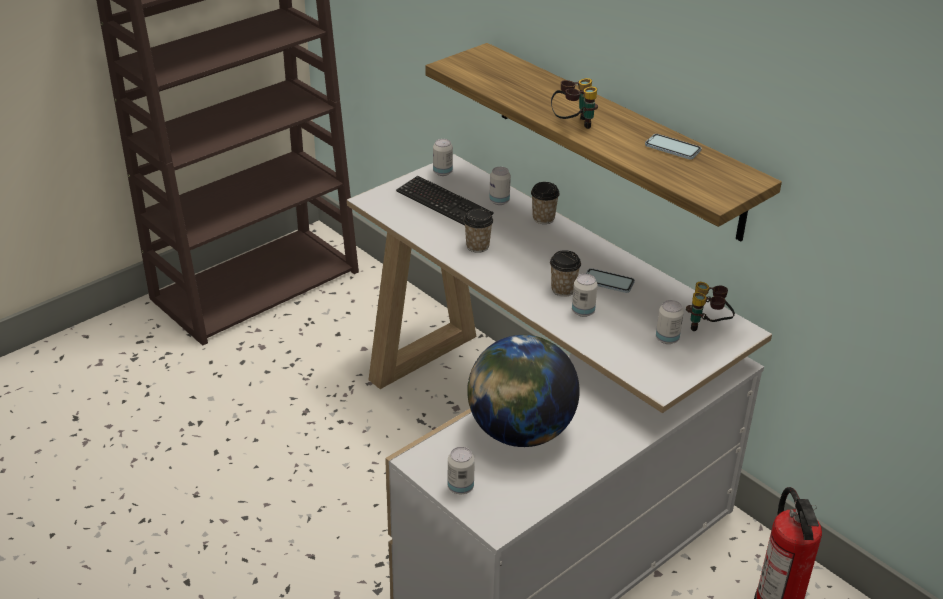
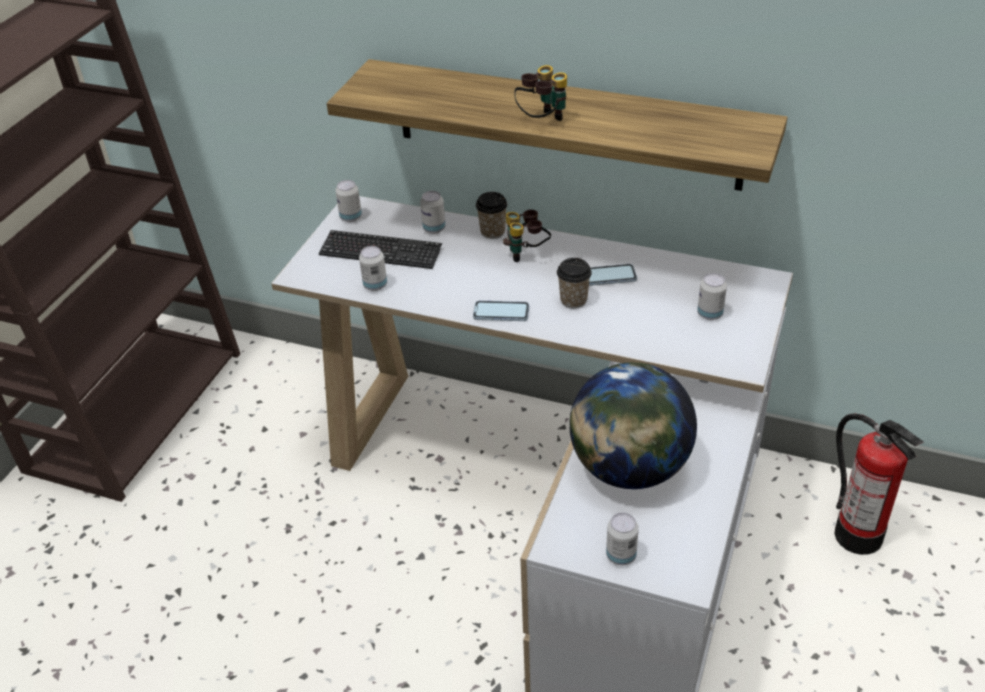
camera: 25 degrees left, 5 degrees up
(477, 246) = (452, 285): cup -> none
(583, 312) = (611, 316): can -> can (375, 285)
(672, 148) = (660, 115): phone -> phone (501, 312)
(707, 327) = (734, 288): binoculars -> binoculars (527, 254)

